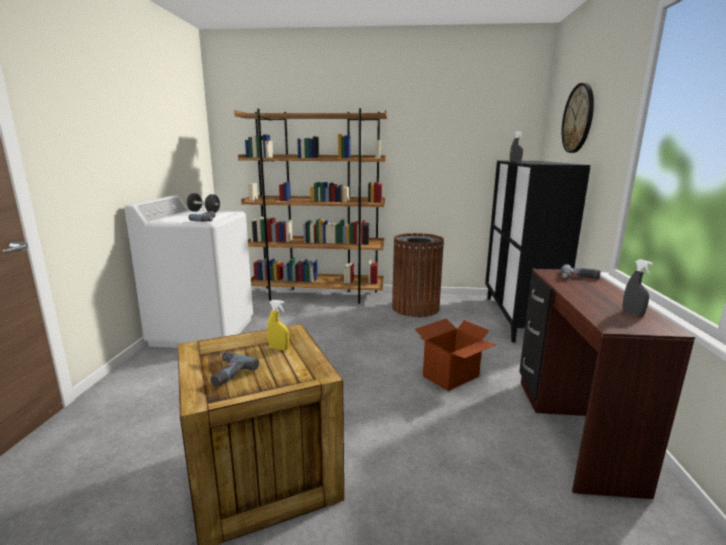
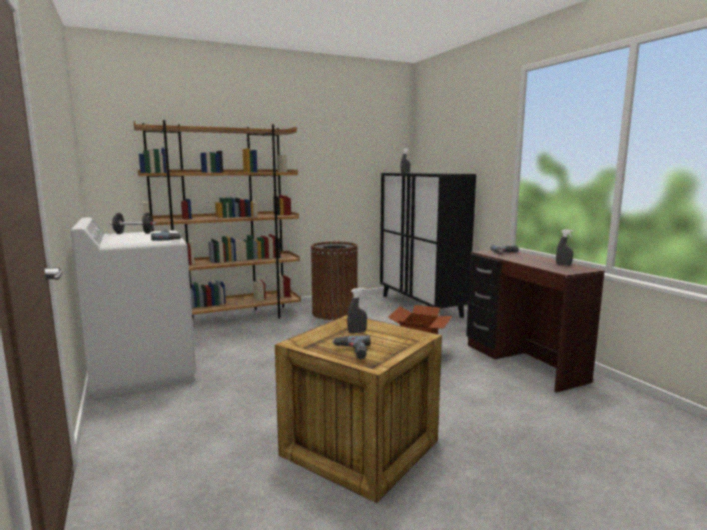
camera: 30 degrees left, 5 degrees down
(278, 348) = (357, 332): yellow spray bottle -> grey spray bottle
(578, 118) = (453, 139): wall clock -> none

